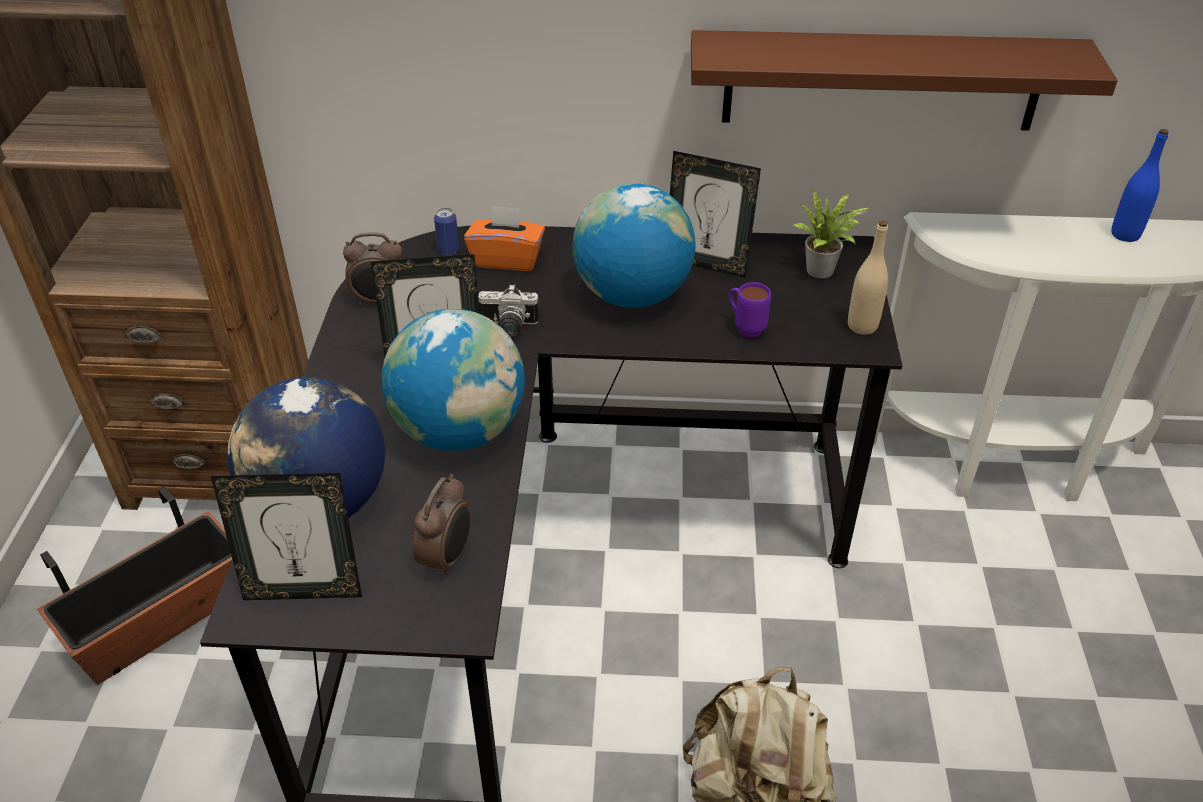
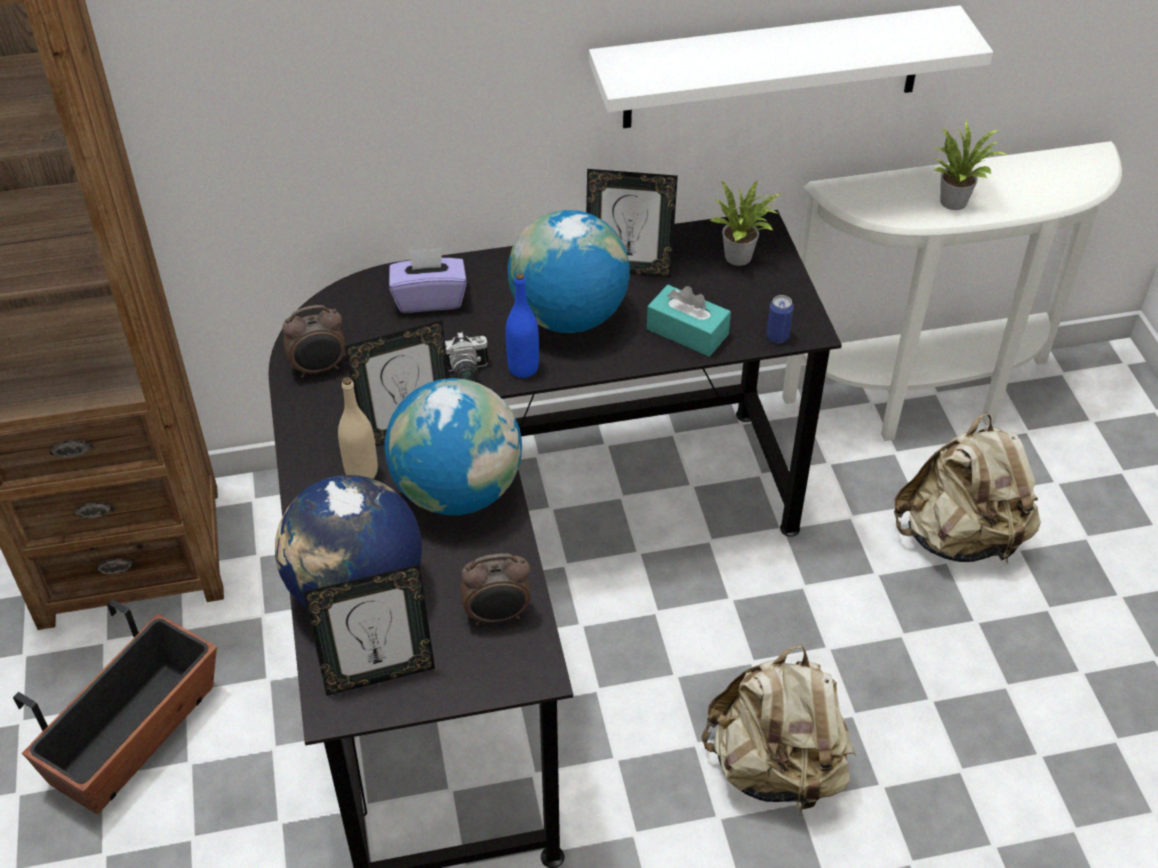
camera: 15 degrees left, 5 degrees up
(448, 250) = (365, 299): can -> can (777, 337)
(448, 558) = (497, 616): alarm clock -> alarm clock turned 75 degrees clockwise
(507, 259) = (429, 298): orange tissue box -> purple tissue box
(745, 327) = (687, 332): purple mug -> turquoise tissue box
(862, 326) = (794, 310): beige bottle -> beige bottle (361, 472)
(882, 80) = (773, 68): brown shelf -> white shelf
(1014, 604) = (960, 537): none -> beige backpack
(1058, 249) = (954, 199): none -> potted plant
(1125, 234) = (1009, 173): blue bottle -> blue bottle (523, 368)

